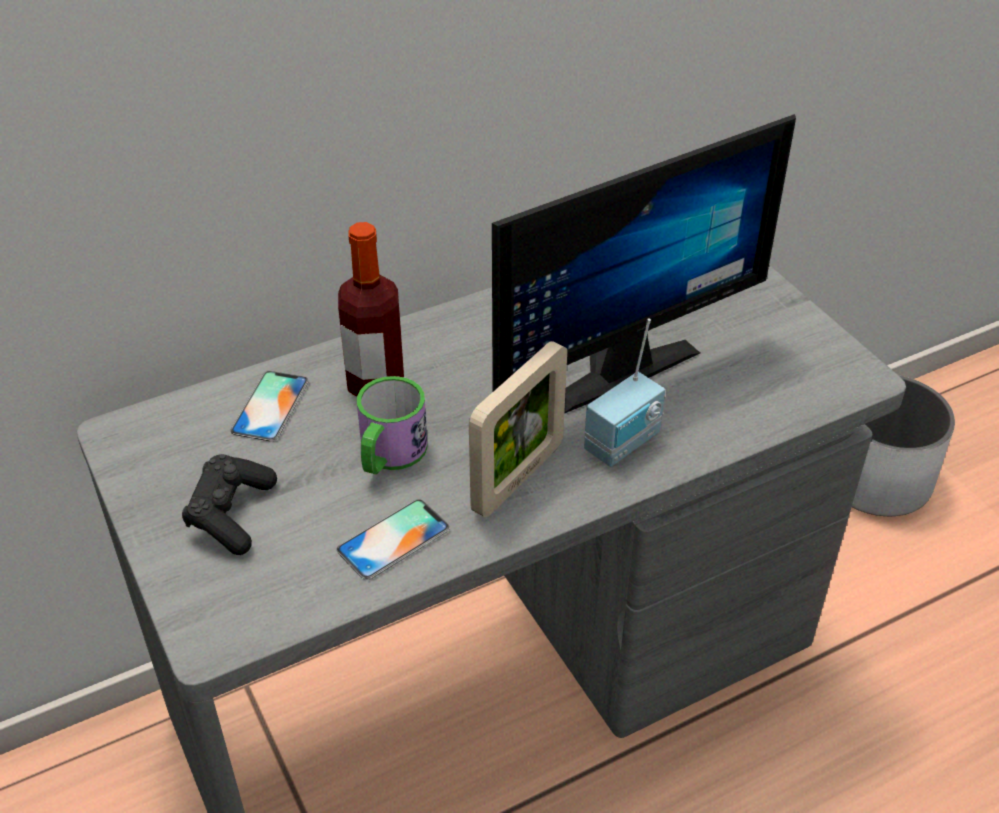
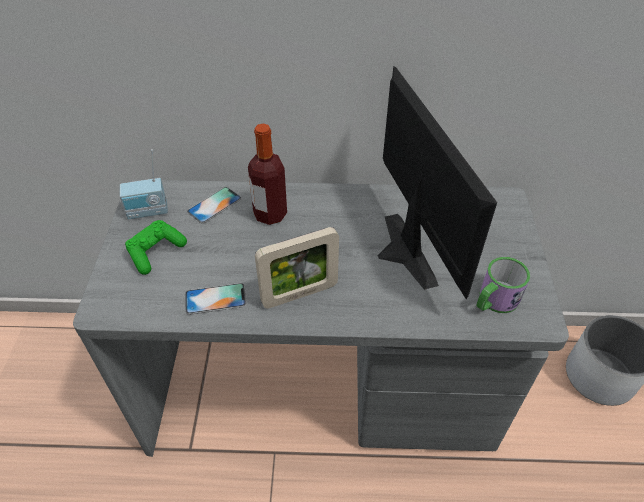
camera: 30 degrees right, 5 degrees up
(231, 515) = (156, 252): black game controller -> green game controller
(389, 455) = (247, 253): mug -> mug (494, 301)
(612, 364) = (398, 252): monitor -> monitor turned 105 degrees counterclockwise
(624, 444) = (369, 300): radio -> radio (148, 212)

